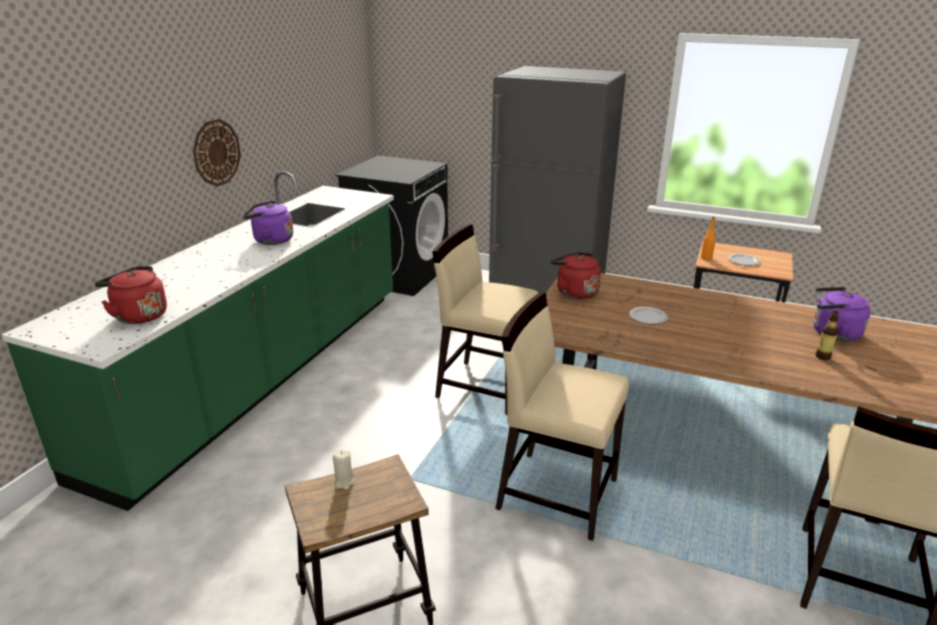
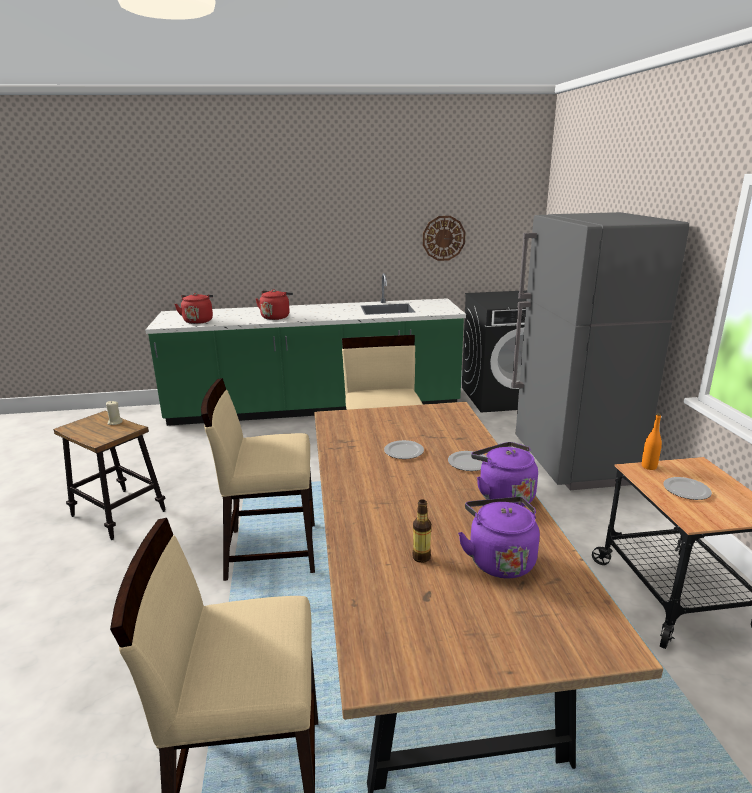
camera: 60 degrees right, 5 degrees down
(216, 152) = (334, 249): wall clock -> wall clock (443, 238)
(271, 240) = (328, 313): purple kettle -> purple kettle (503, 496)
(556, 493) = (270, 550): beige chair -> beige chair turned 90 degrees counterclockwise
(574, 292) = (416, 414): red kettle -> red kettle (276, 317)
(687, 301) = (469, 463): none -> plate

